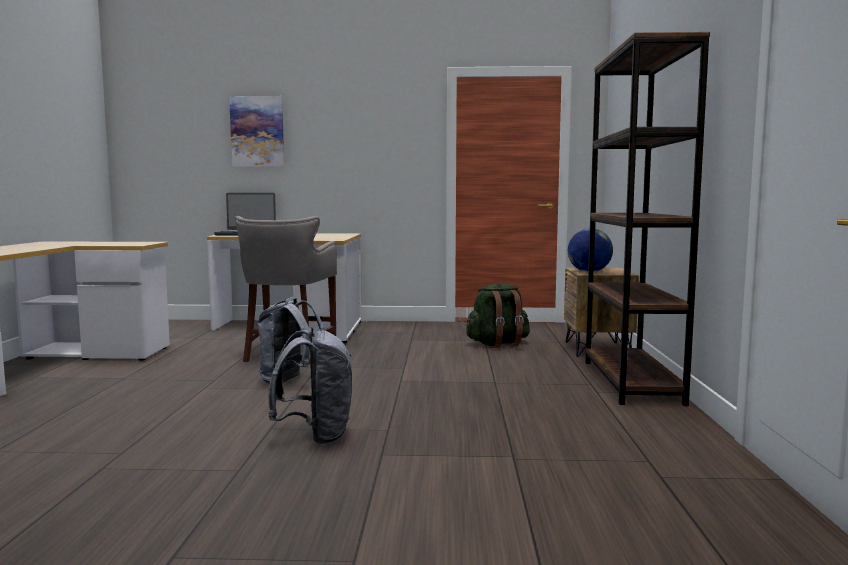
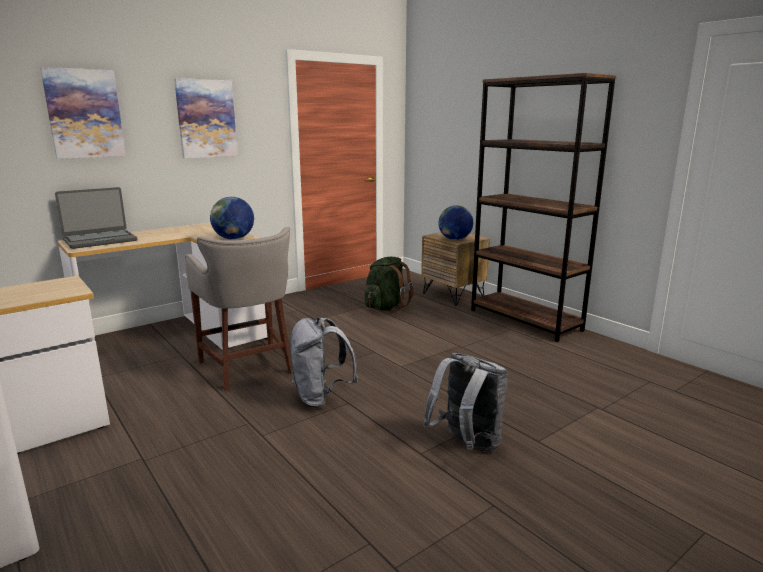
camera: 40 degrees left, 10 degrees up
(326, 238) = (234, 239): none -> globe
(359, 136) = (206, 119): none -> picture

